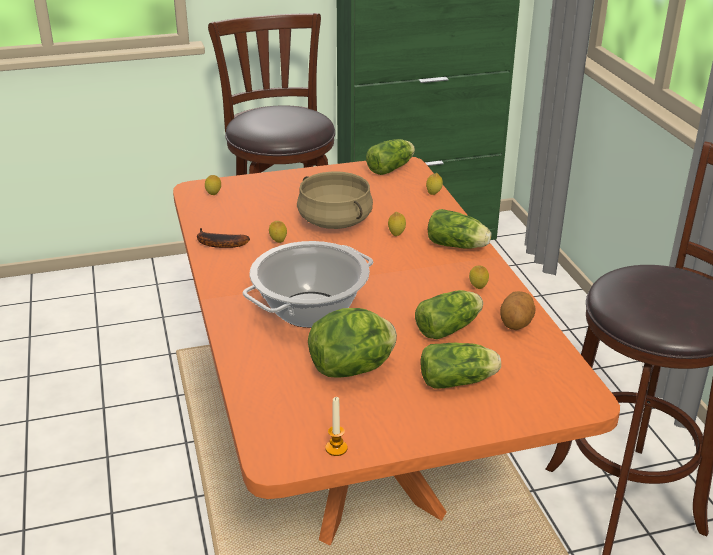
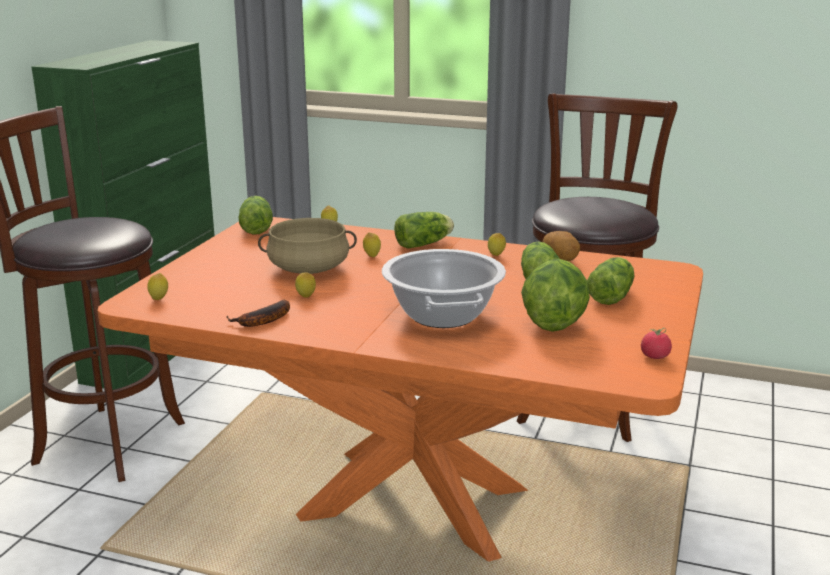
camera: 55 degrees left, 10 degrees down
(336, 448) = (655, 356): candle -> tomato

